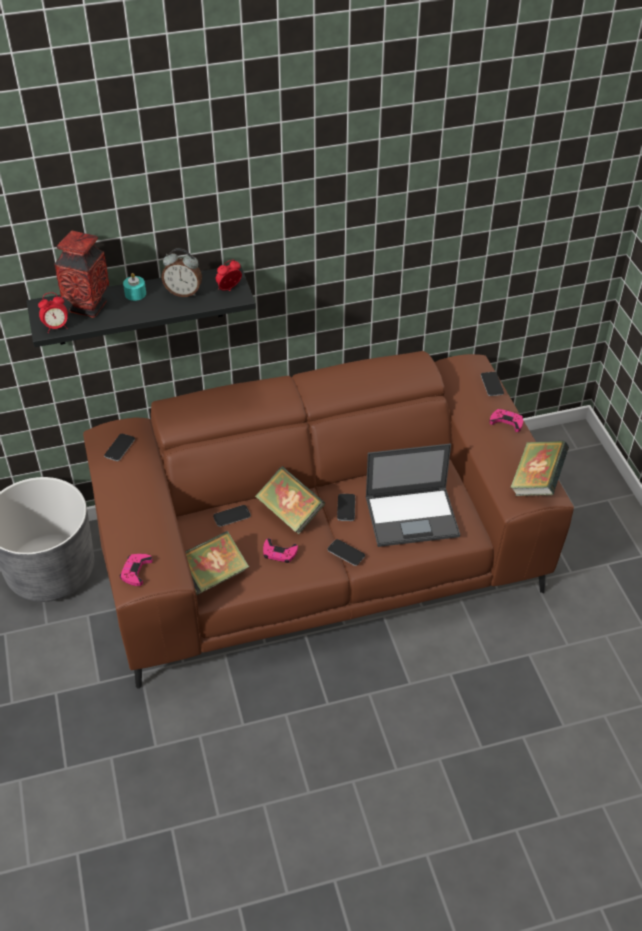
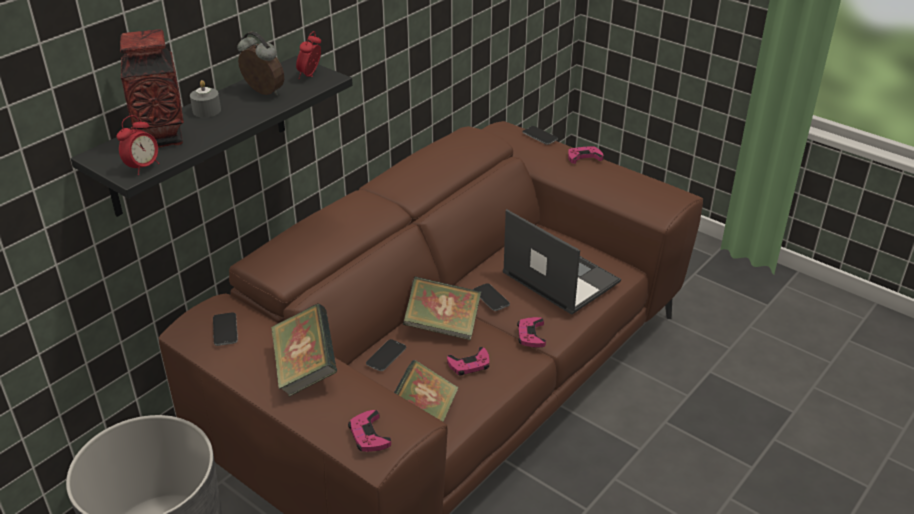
camera: 35 degrees left, 10 degrees down
(135, 294) = (206, 110): turquoise candle -> grey candle
(184, 292) = (263, 93): alarm clock -> alarm clock turned 120 degrees counterclockwise
(346, 553) = (531, 335): phone -> pink game controller
(413, 516) = (559, 277): laptop -> laptop turned 90 degrees counterclockwise
(536, 482) = (659, 189): book -> book (305, 369)

